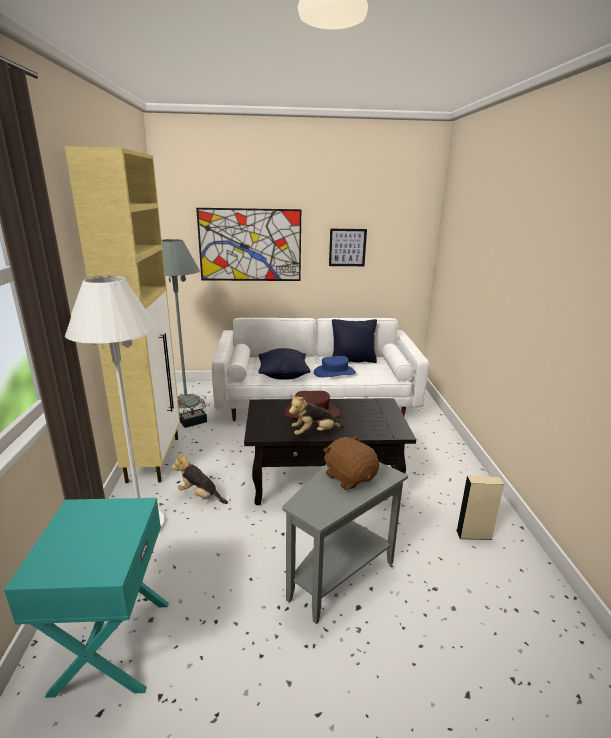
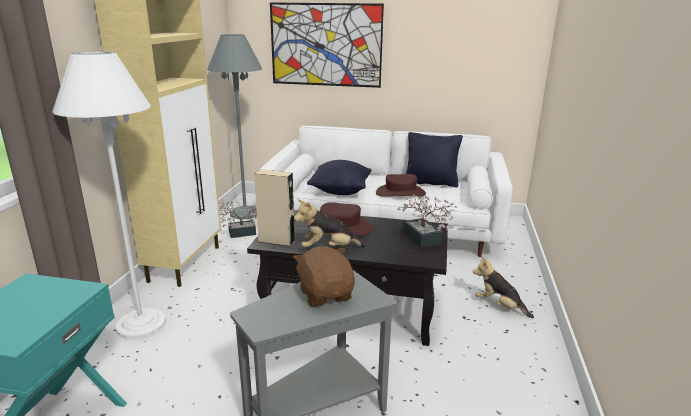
camera: 15 degrees right, 0 degrees up
(200, 496) = (211, 305): plush toy -> plush toy (499, 306)
(334, 372) = (400, 193): blue hat -> brown hat
(347, 247) = (437, 49): picture -> none
(384, 415) = (423, 240): none -> potted plant
(474, 534) = (506, 398): beige speaker -> beige speaker (276, 241)

